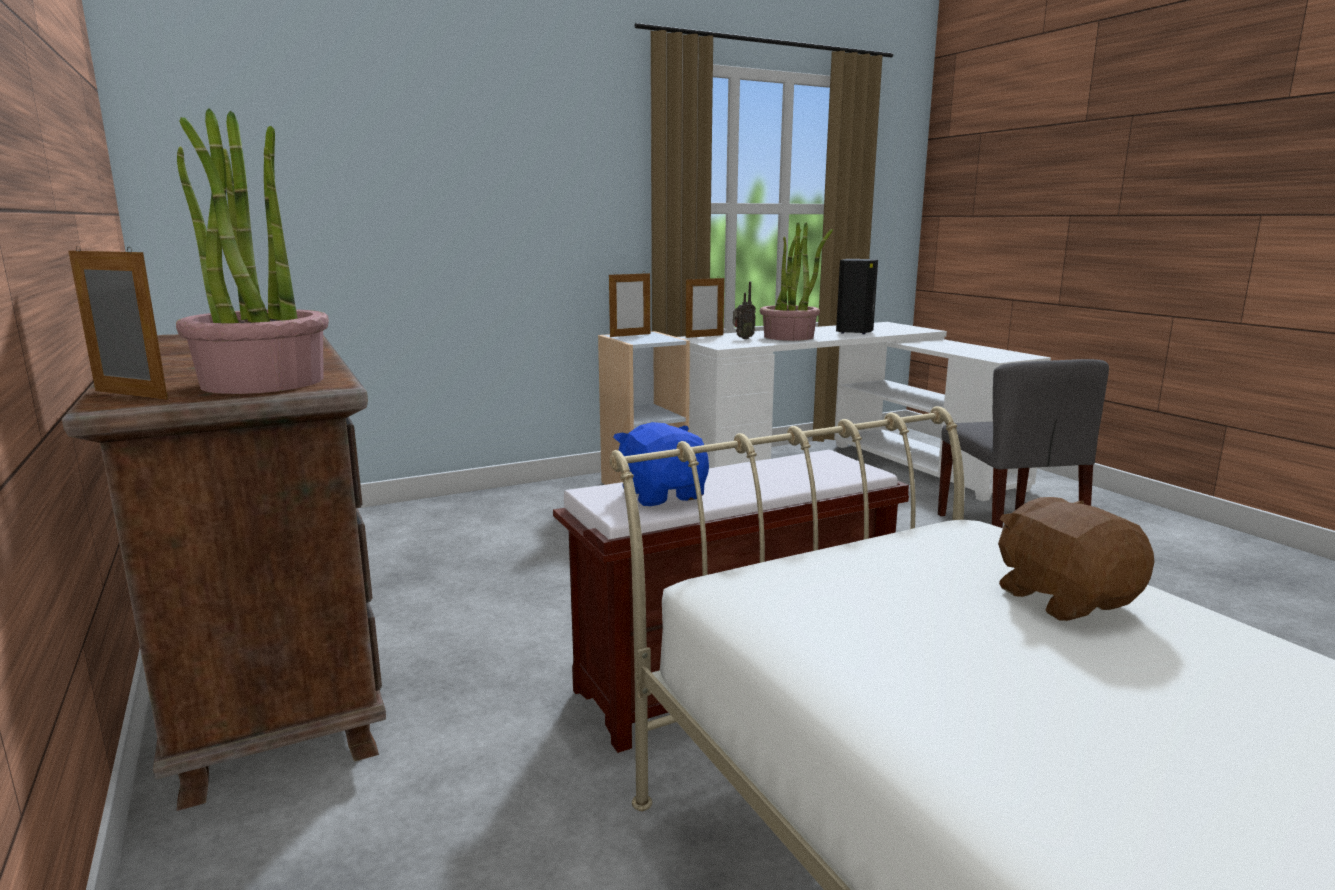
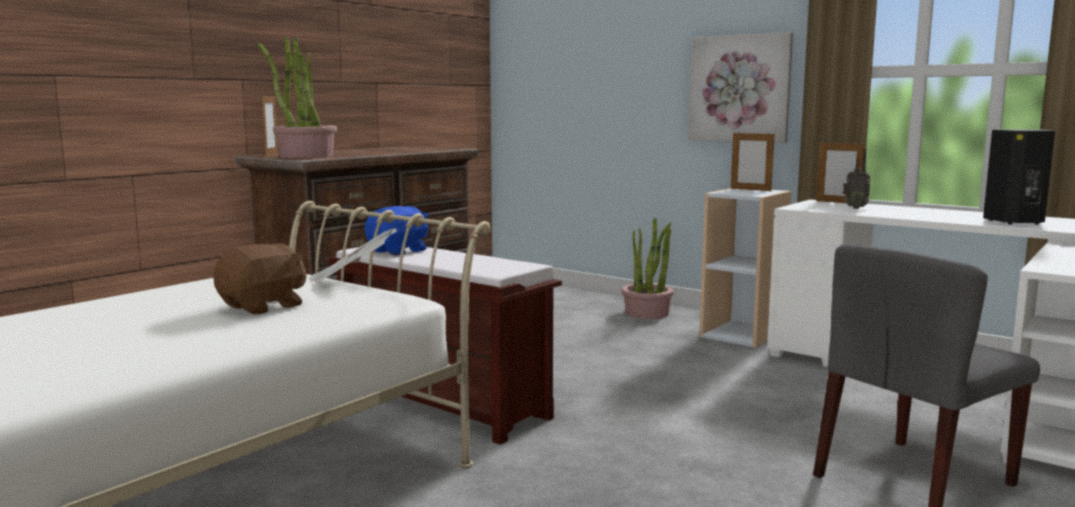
camera: 65 degrees right, 5 degrees down
(569, 223) = (739, 88): none -> picture
(789, 337) = (907, 213): potted plant -> potted plant (647, 313)
(878, 536) = (351, 280): none -> newspaper

